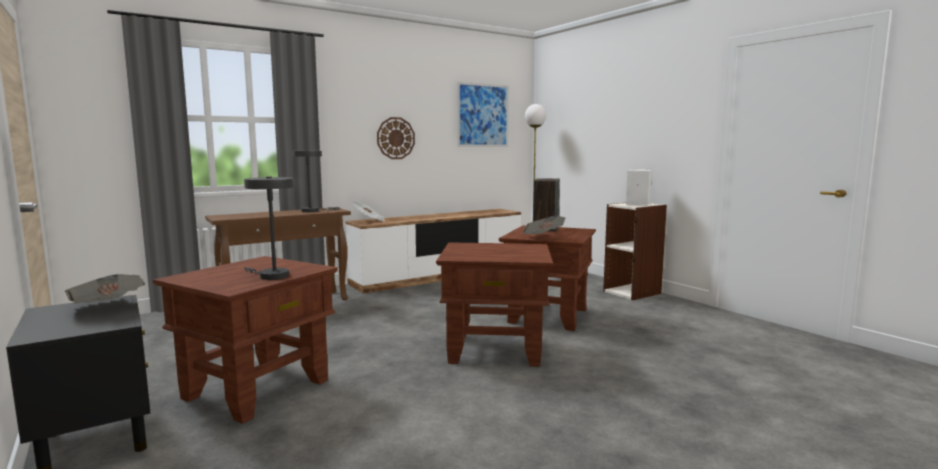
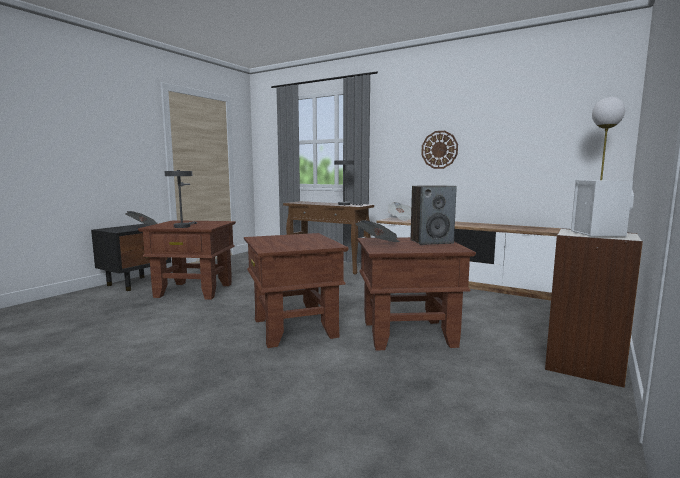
camera: 65 degrees right, 0 degrees up
(483, 115) = (547, 120): picture -> none

